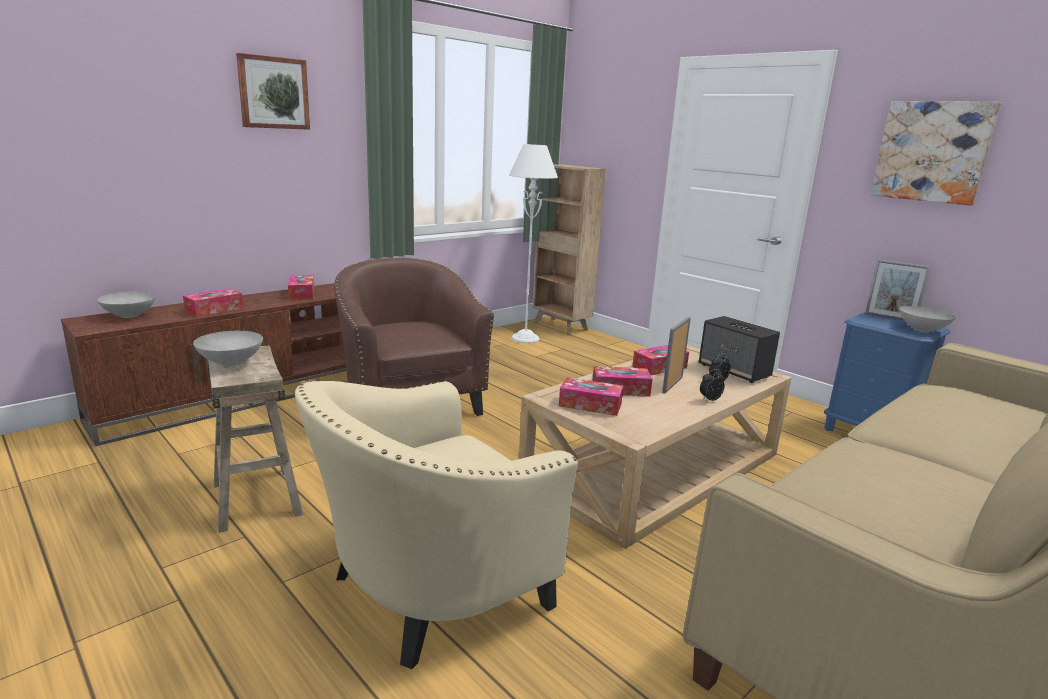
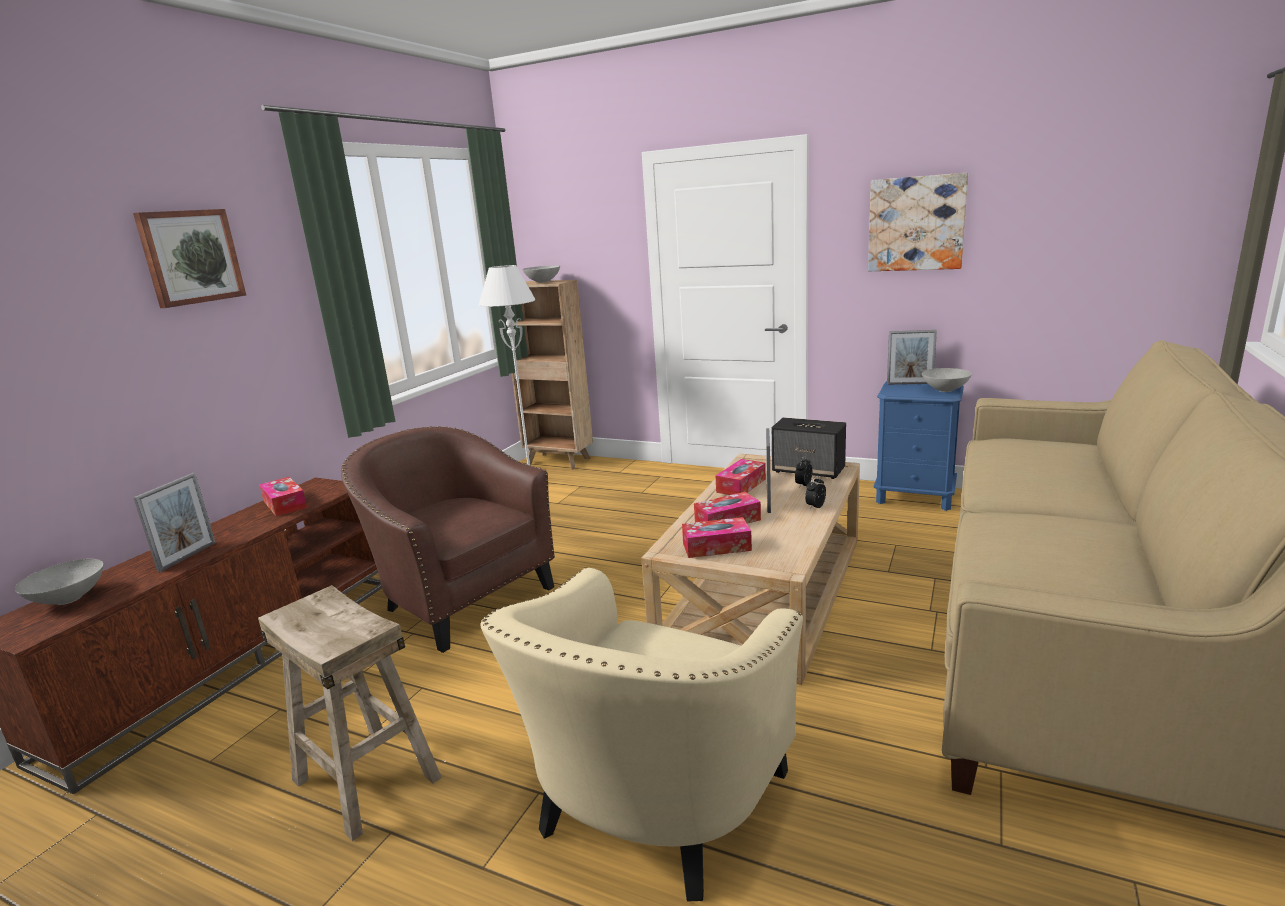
camera: 20 degrees left, 0 degrees up
(214, 309) = (187, 556): tissue box -> picture frame
(230, 362) = (305, 623): grey bowl -> grey bowl (542, 282)

